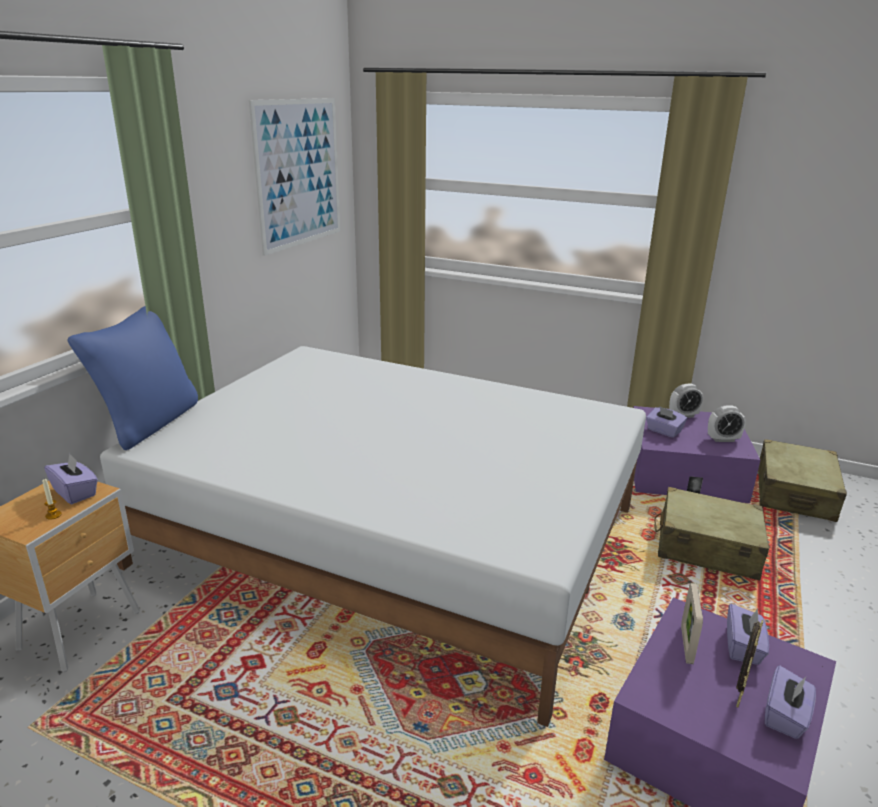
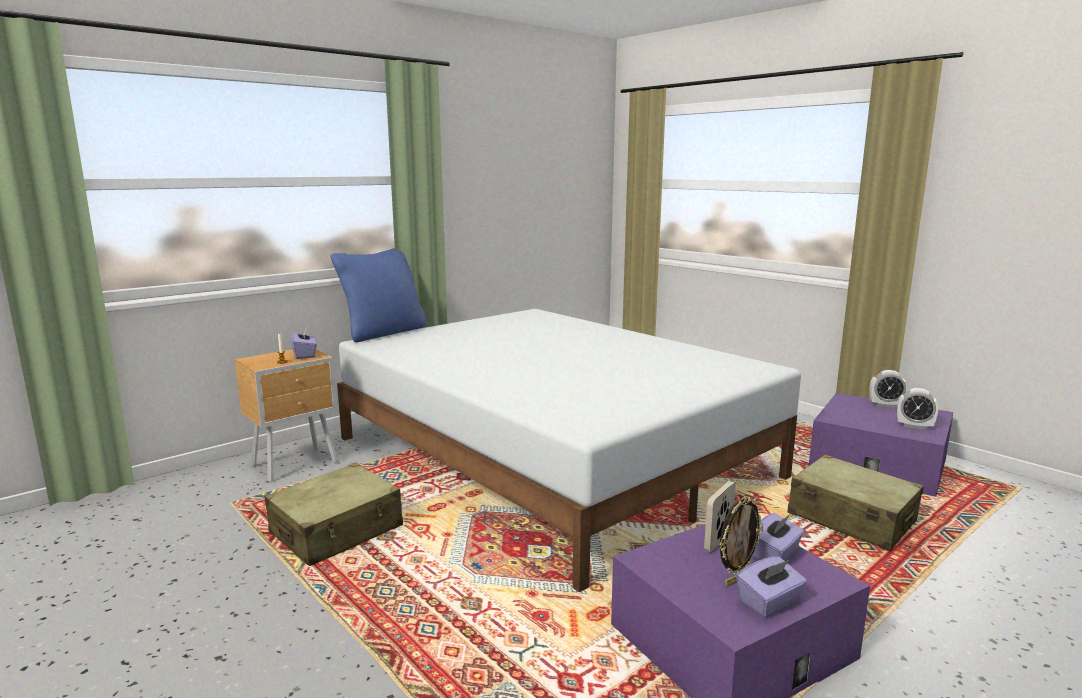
camera: 25 degrees right, 10 degrees down
(299, 173) = (554, 171): picture -> none
(663, 431) = (850, 412): purple tissue box -> none
(794, 493) = (1003, 499): beige suitcase -> beige suitcase (337, 530)

